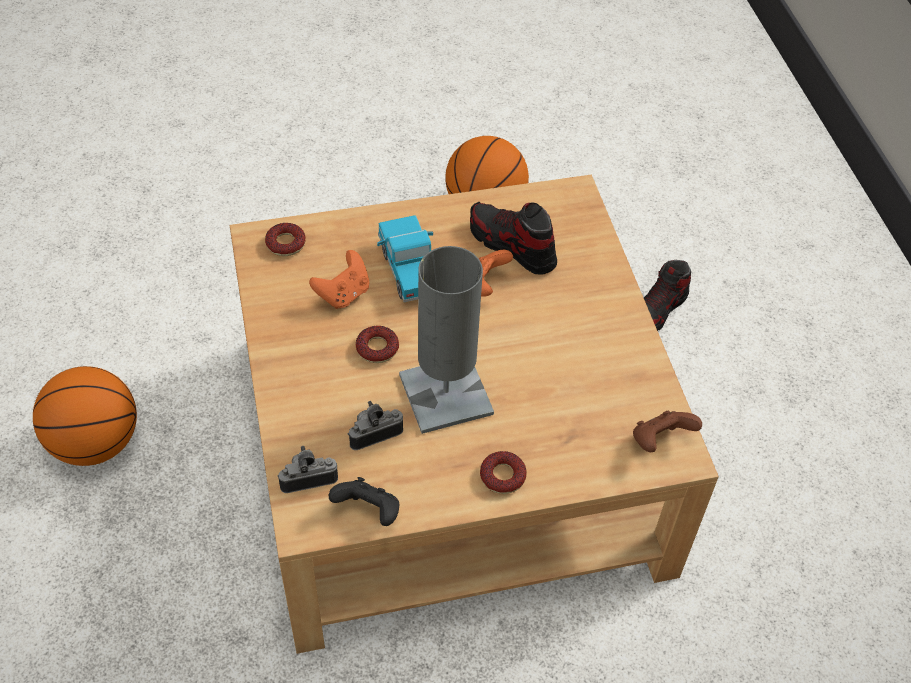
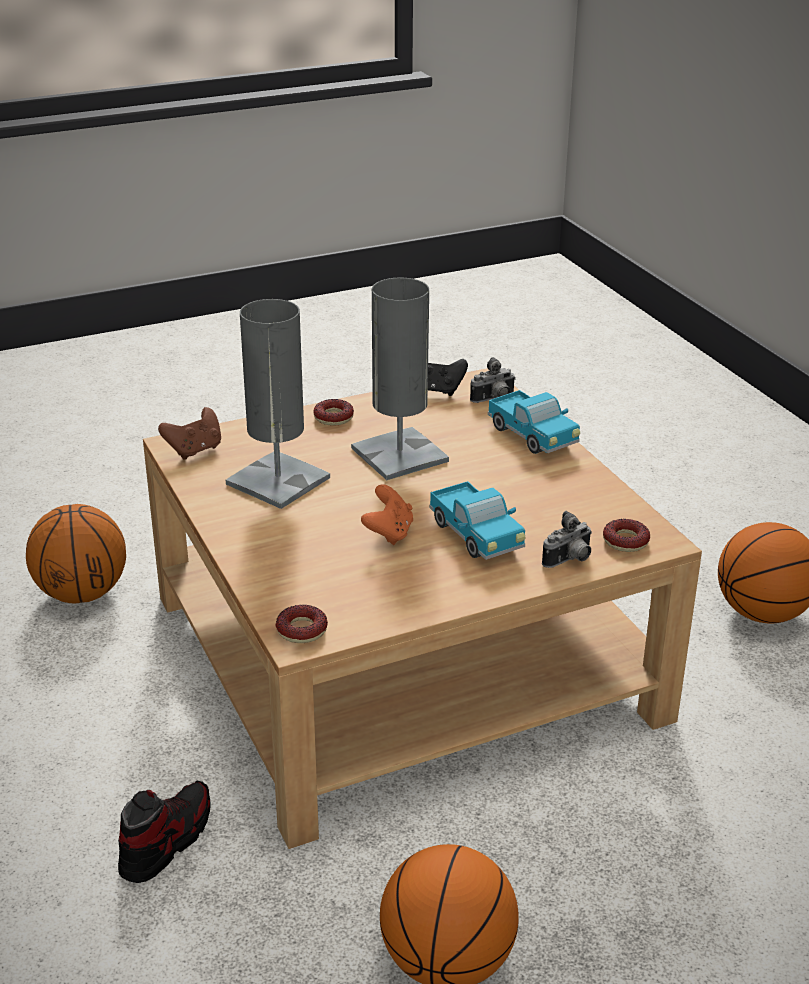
camera: 170 degrees right, 20 degrees down
(297, 399) = (532, 437): none -> toy truck
(343, 294) = (535, 509): orange game controller -> none
(374, 433) = (453, 427): camera -> camera (569, 560)
(377, 348) = (478, 475): donut -> donut (301, 630)
(512, 246) = (367, 573): shoe -> none
(575, 375) = (278, 481): none -> grey table lamp
(763, 601) = (81, 594): none -> basketball

